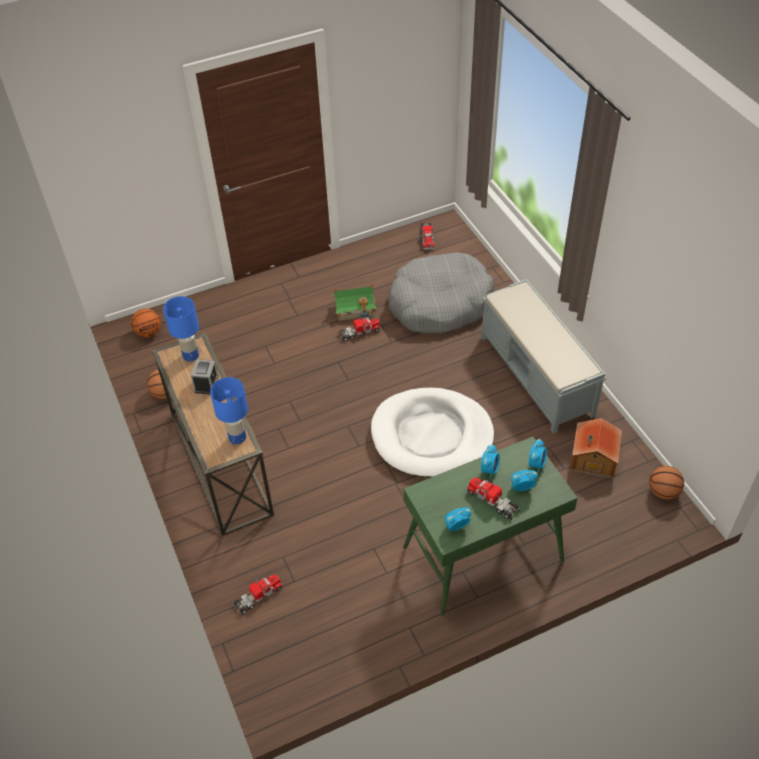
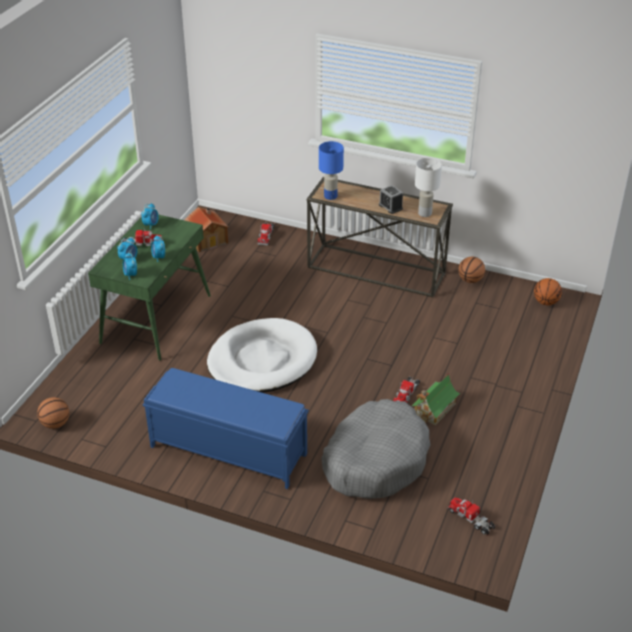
camera: 135 degrees right, 10 degrees down
(190, 356) = (425, 213): blue table lamp -> white table lamp
(537, 376) = (227, 450): grey bench -> blue bench
(592, 458) = (128, 415): toy house -> toy house (207, 239)

